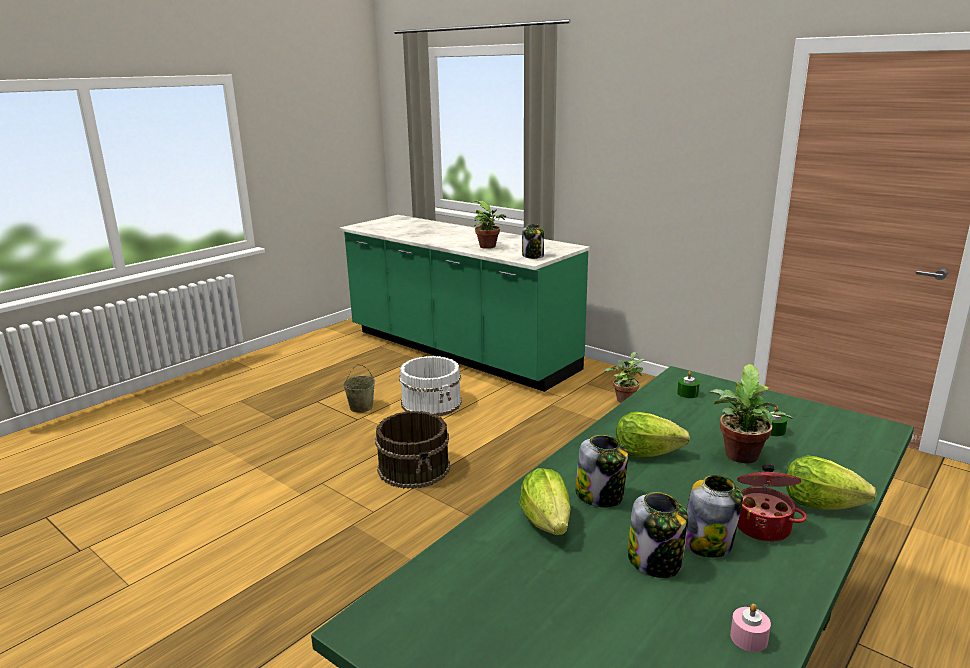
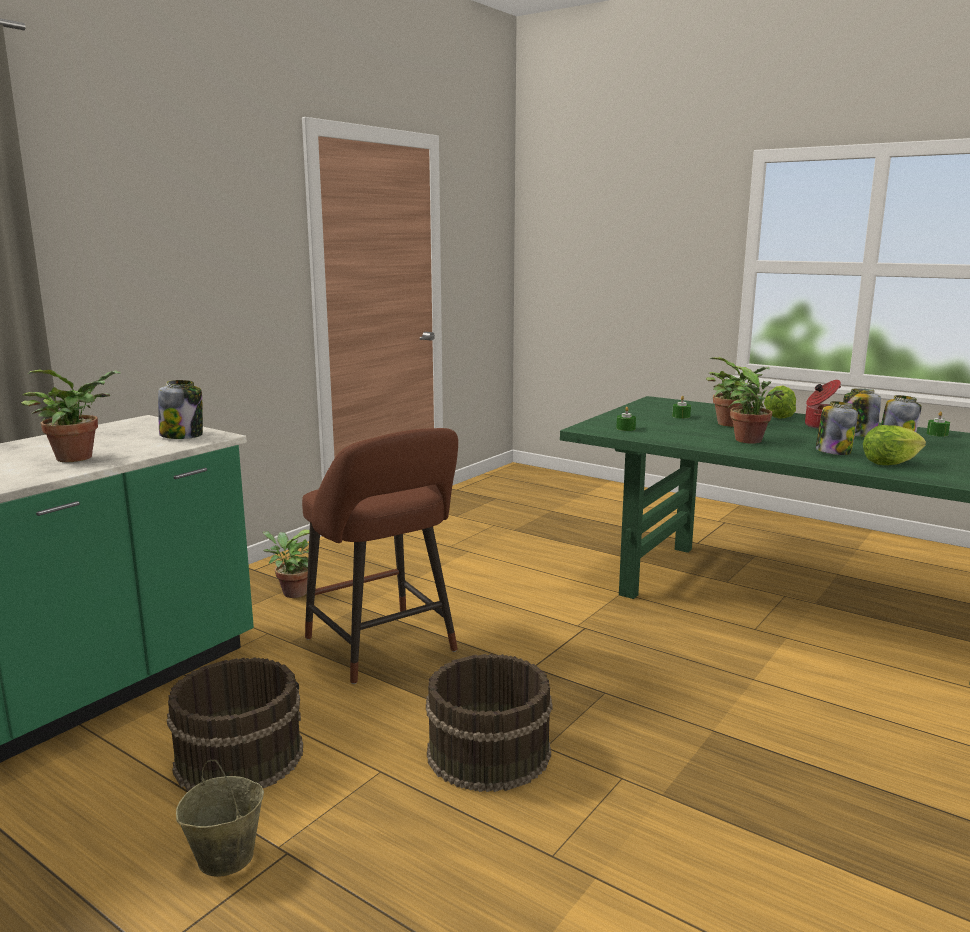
camera: 95 degrees left, 5 degrees down
(432, 402) = (239, 756): white bucket -> brown bucket
(542, 434) = (384, 648): none -> brown stool
(646, 453) = (751, 441): lettuce -> potted plant
(748, 638) = (937, 434): pink candle -> green candle

